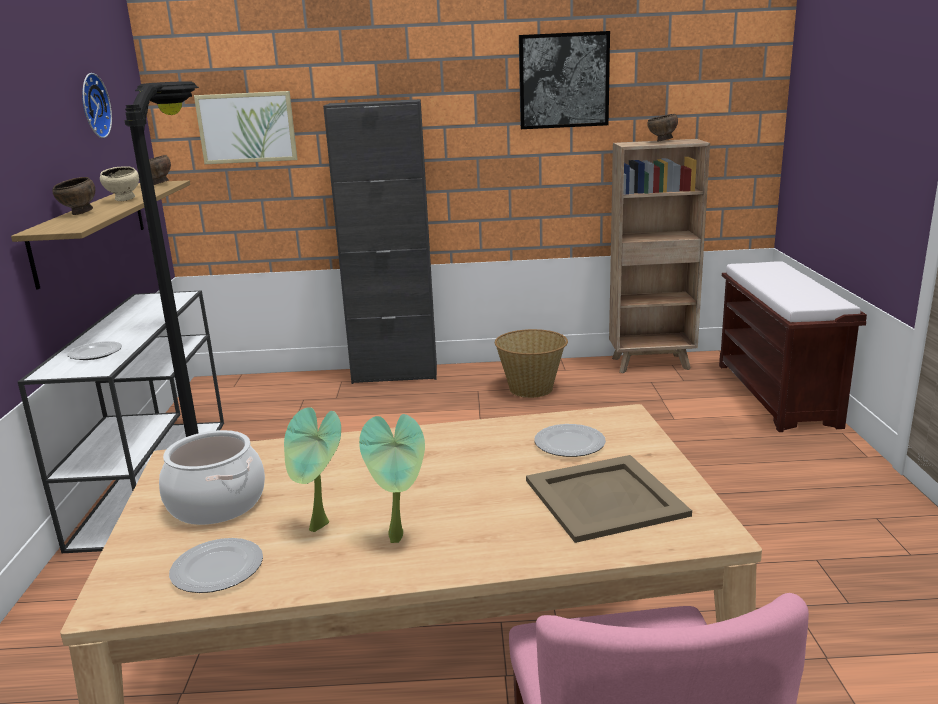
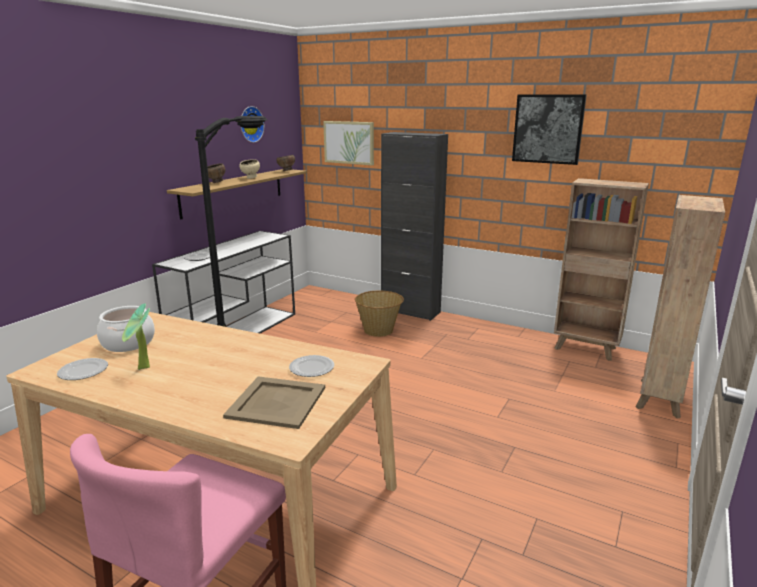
camera: 30 degrees right, 0 degrees up
(400, 538) = (162, 385): potted plant -> none
(531, 388) = (481, 342): basket -> basket (379, 330)
(662, 141) = (614, 181): brown bowl -> none
(777, 395) = (659, 399): brown bench -> brown bookcase

